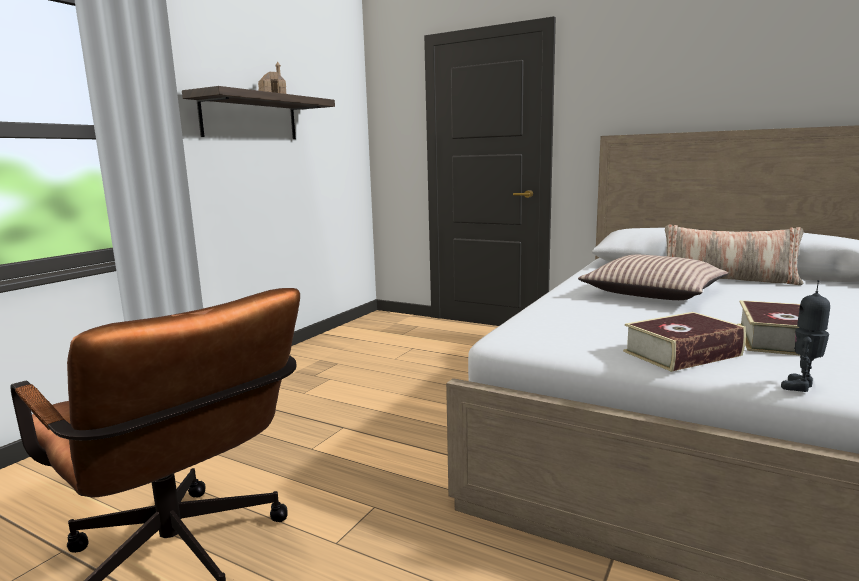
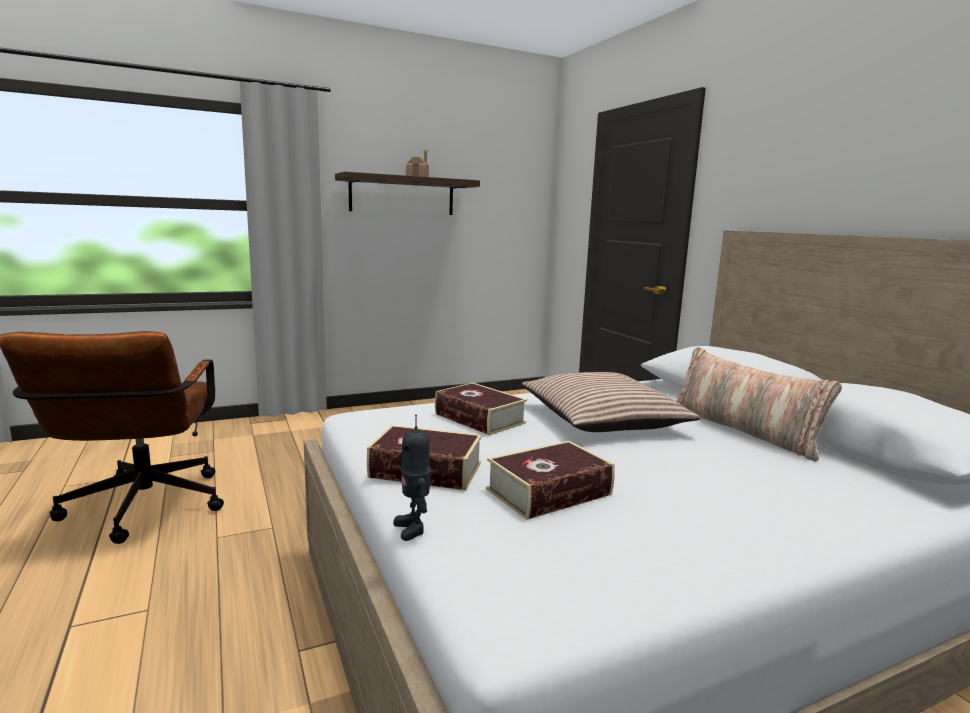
camera: 35 degrees right, 0 degrees up
(590, 313) = (479, 418): none -> book
(802, 387) = (413, 528): toy robot -> toy robot turned 105 degrees counterclockwise

